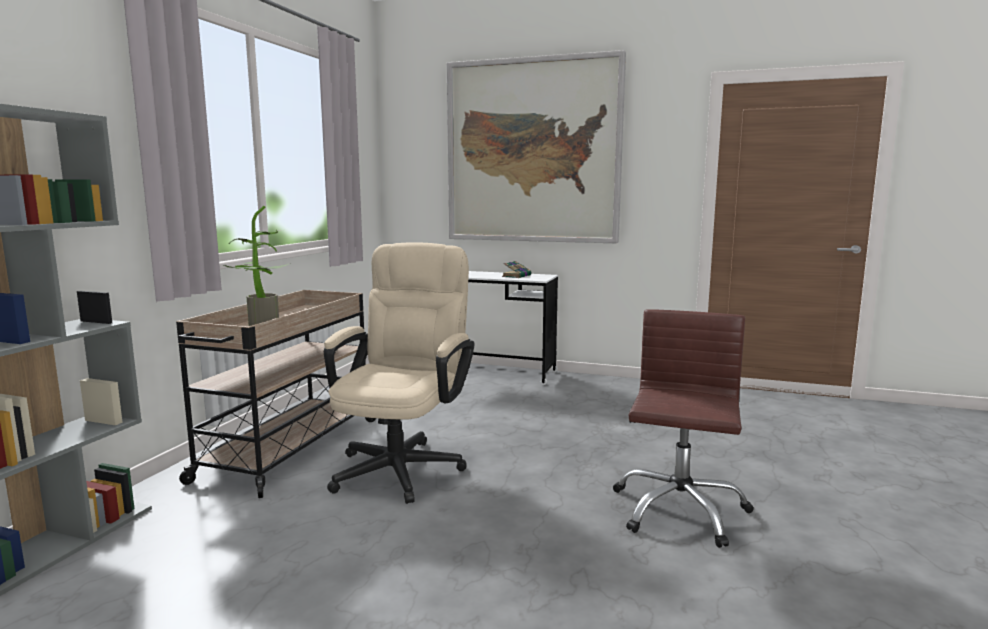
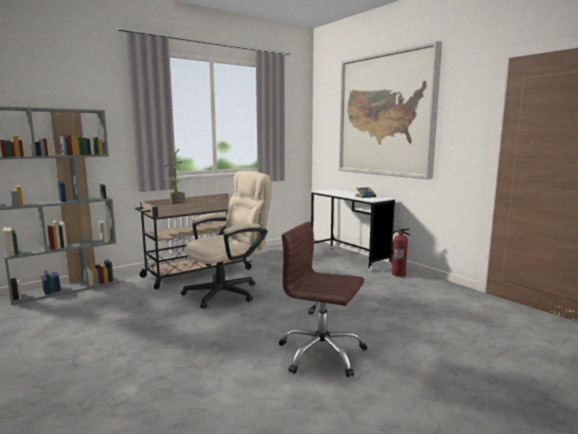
camera: 35 degrees right, 0 degrees up
(585, 382) = (399, 274): none -> fire extinguisher
(678, 510) = (321, 354): brown office chair -> brown office chair turned 120 degrees counterclockwise

